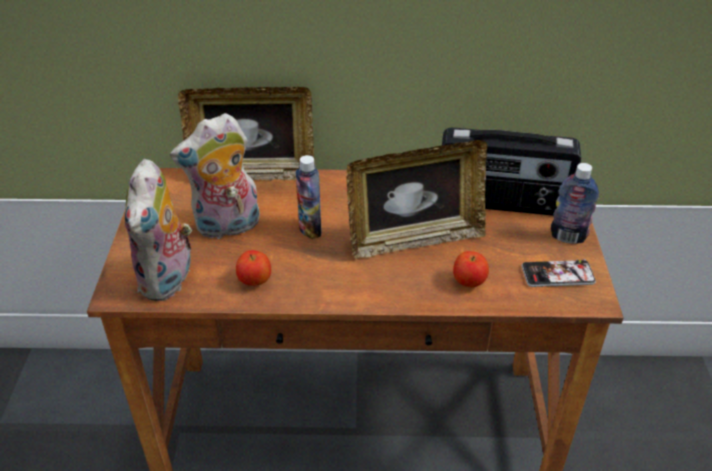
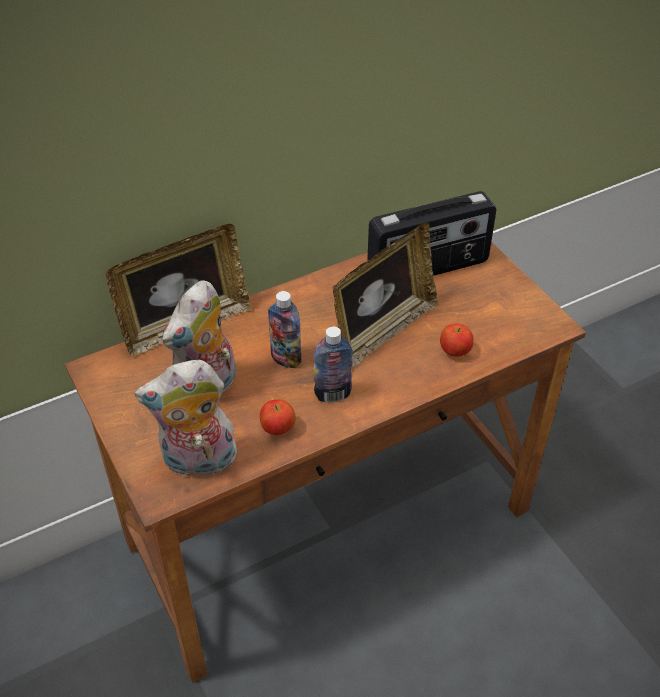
camera: 30 degrees left, 5 degrees up
(169, 280) = (198, 462): plush toy -> plush toy turned 105 degrees clockwise
(557, 274) = (516, 316): phone -> none
(568, 237) = (500, 279): bottle -> bottle (333, 394)

